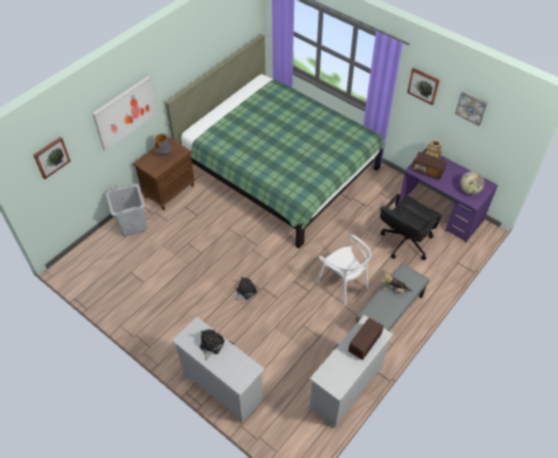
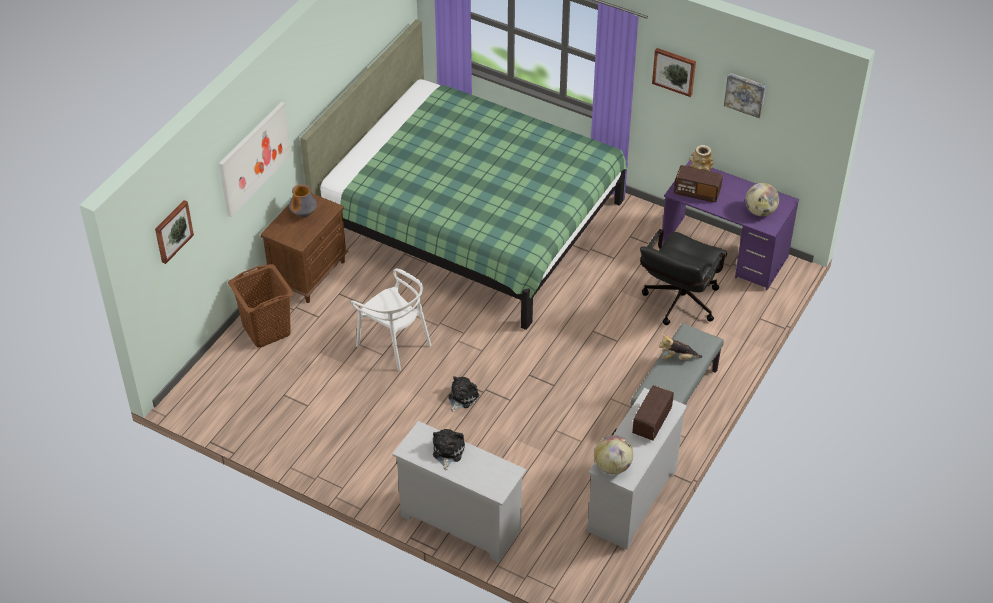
camera: 10 degrees left, 5 degrees down
(132, 225) = (266, 330): grey laundry basket -> brown laundry basket
(328, 376) = (612, 466): none -> globe
(343, 283) = (601, 368): white chair -> white chair (394, 343)

